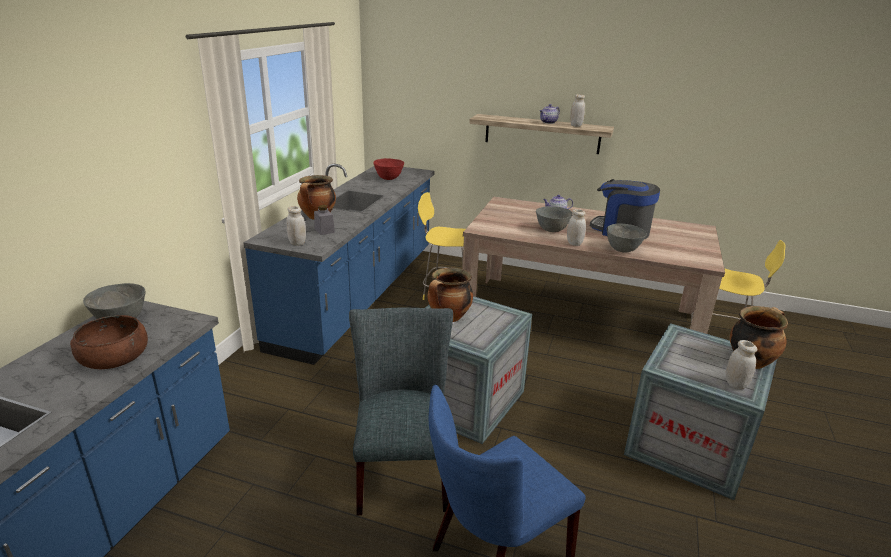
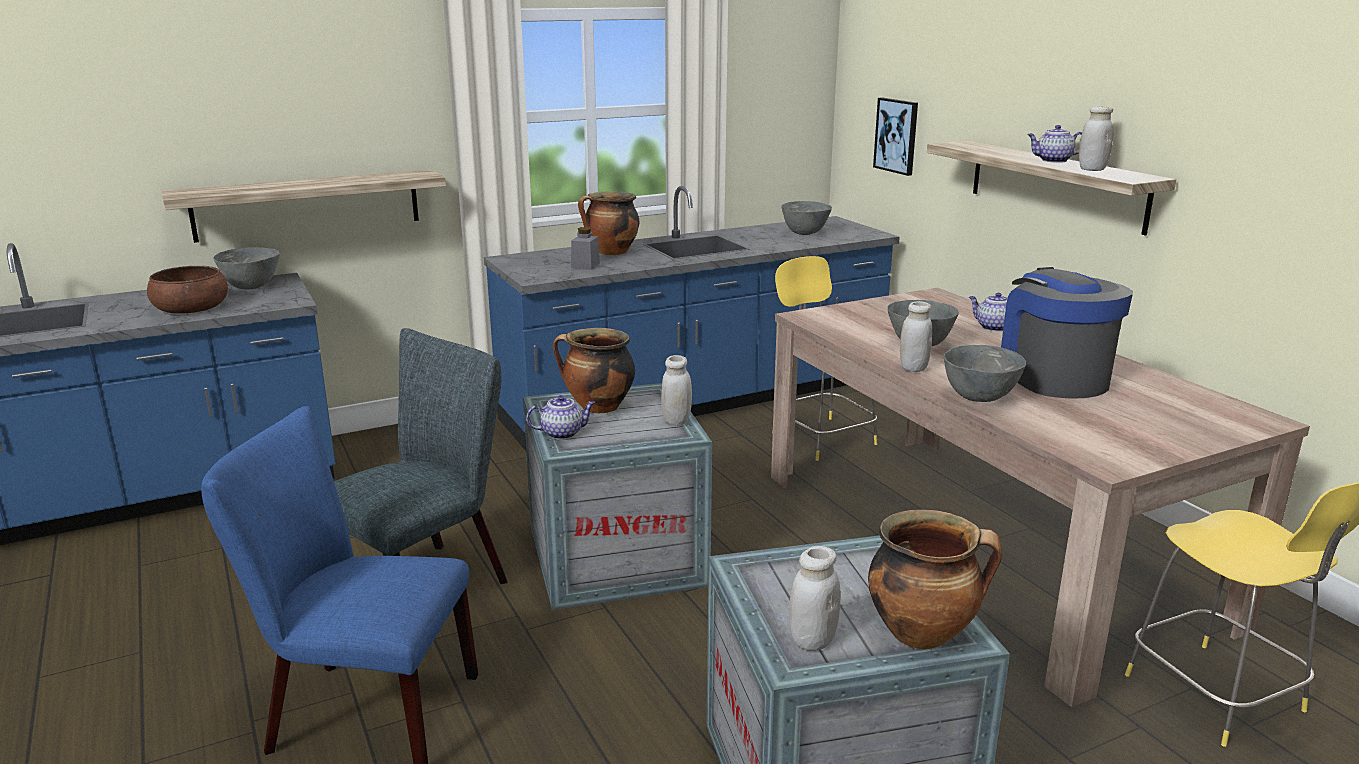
camera: 45 degrees right, 5 degrees down
(122, 238) = (307, 205): none -> shelf
(297, 243) = (529, 269): white jar -> white jar (676, 421)
(388, 178) = (804, 233): red bowl -> grey bowl
(421, 113) = (897, 135): none -> picture
(464, 340) = (563, 433): none -> teapot

